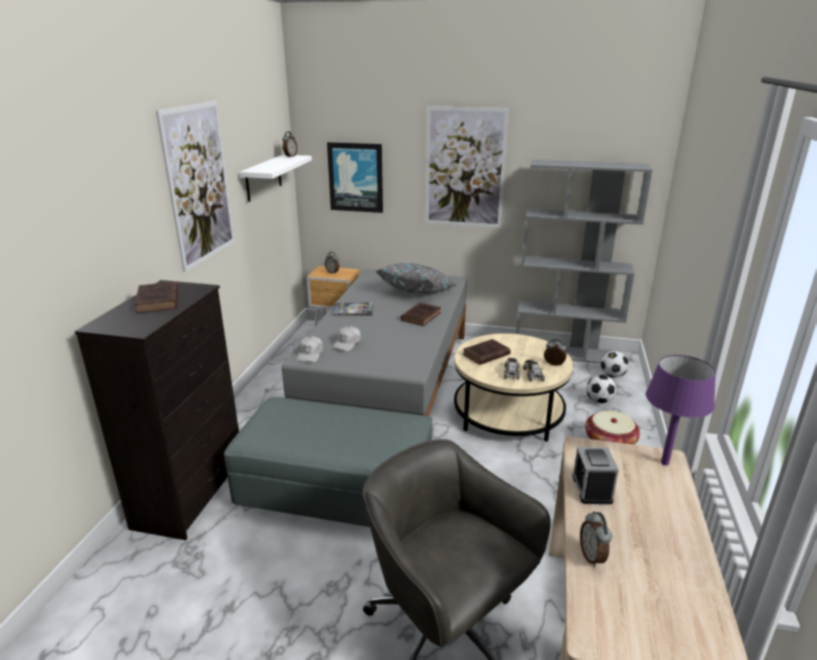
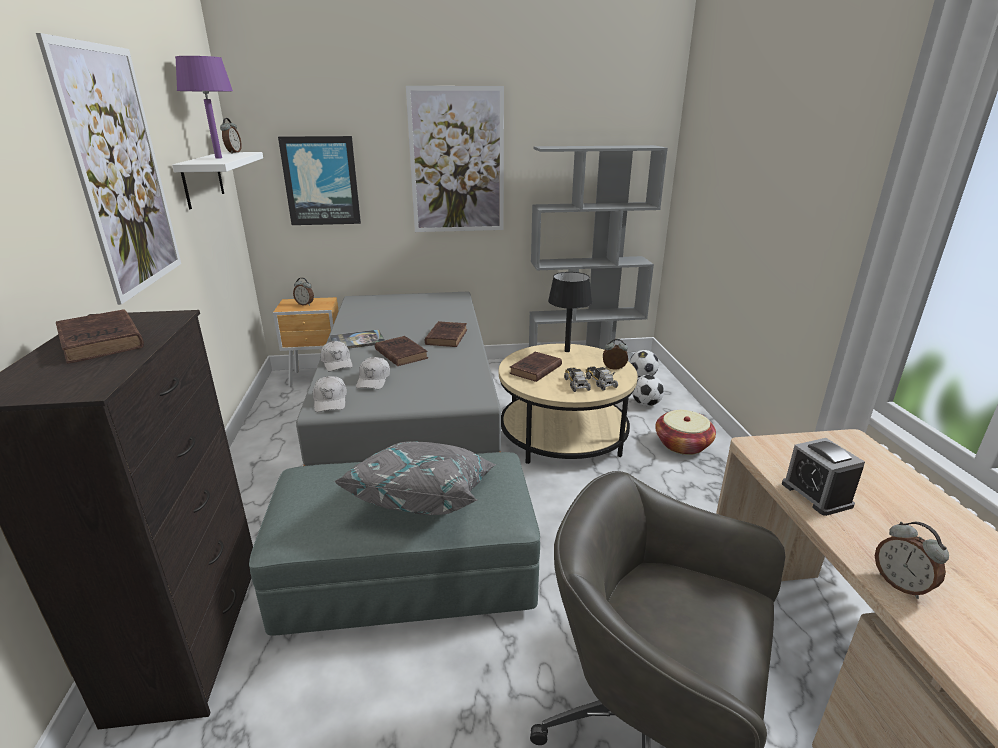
camera: 20 degrees left, 0 degrees up
(329, 325) = (337, 362): none -> white cap
(378, 325) = (400, 354): none -> brown book
(417, 292) = (425, 312): grey pillow -> grey pillow (424, 496)
(524, 342) = (567, 351): none -> black table lamp
(665, 463) = (856, 446): purple table lamp -> purple table lamp (218, 158)

